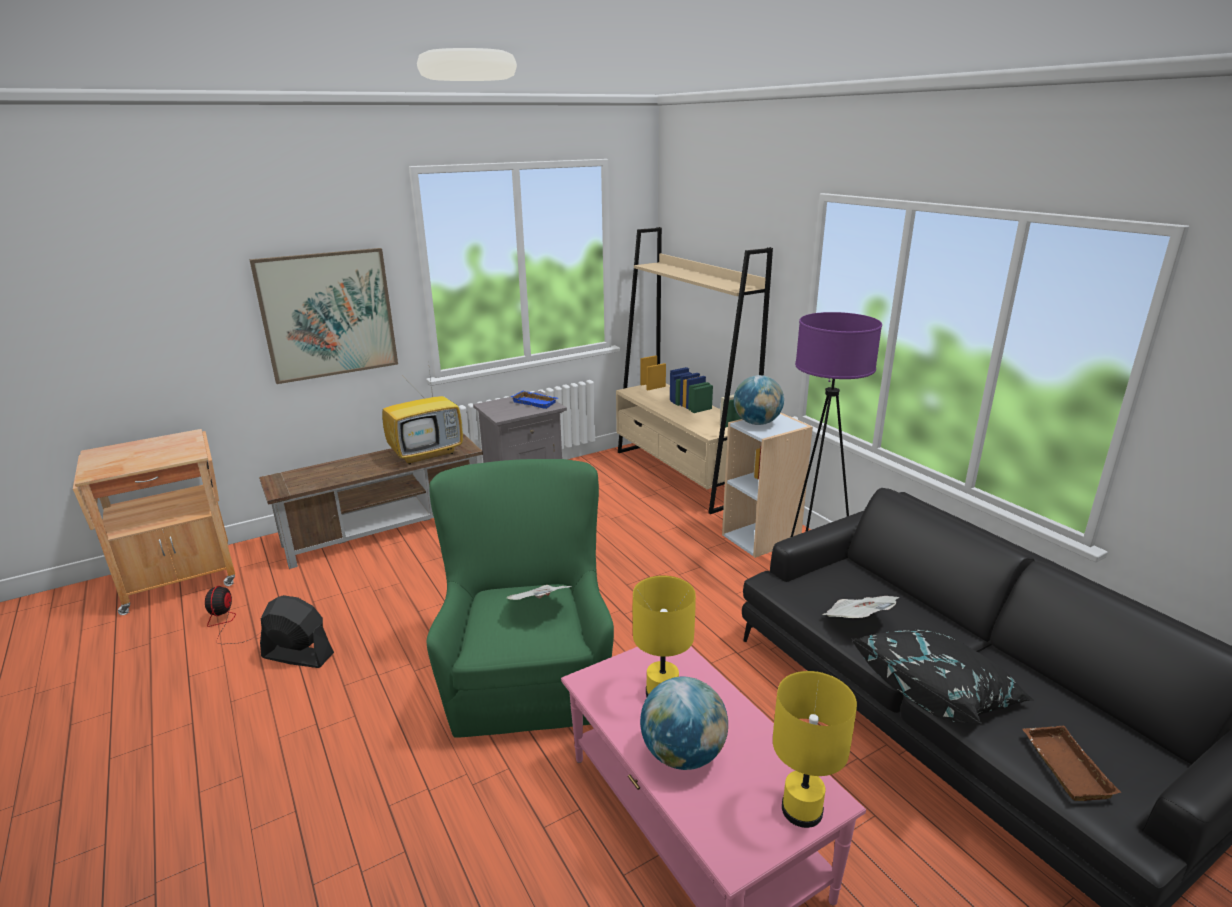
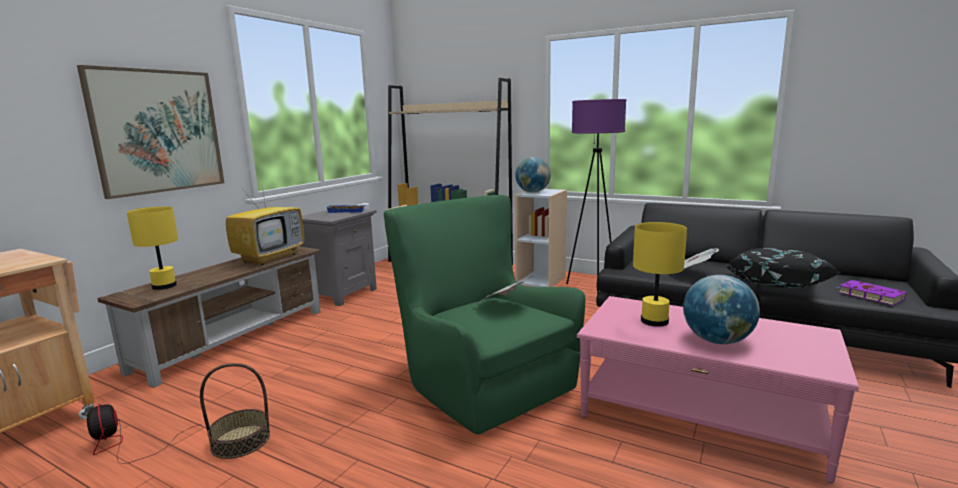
camera: 30 degrees left, 10 degrees down
(297, 655) = (240, 441): black fan -> basket
(801, 809) = (817, 340): yellow table lamp -> yellow table lamp (164, 286)
(1062, 767) = (868, 295): brown tray -> purple book

